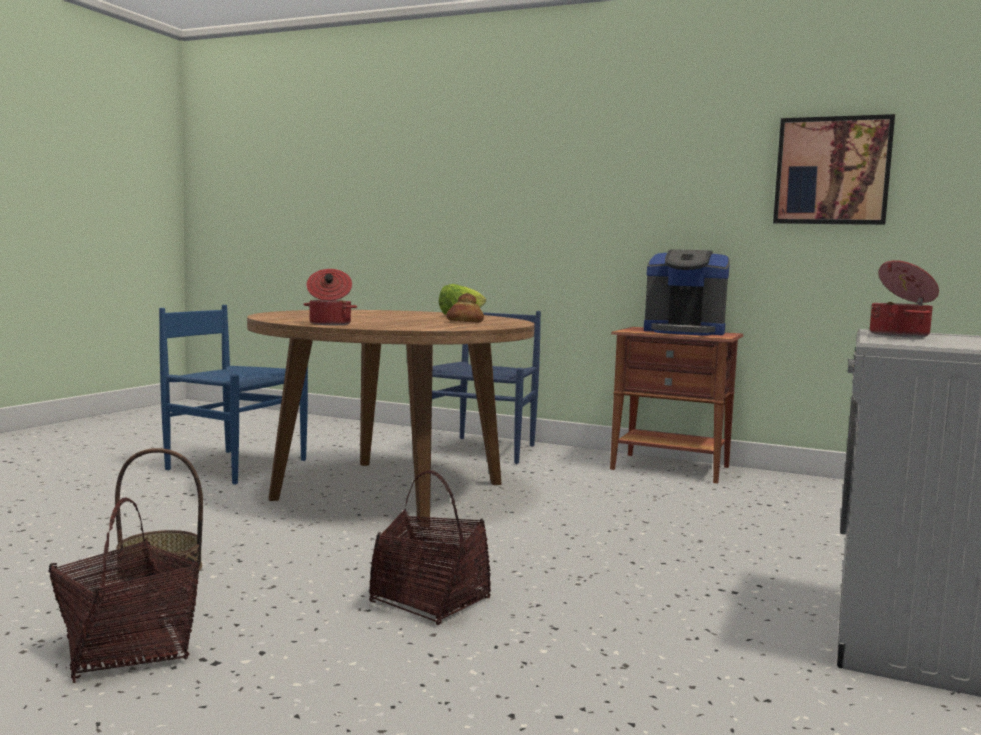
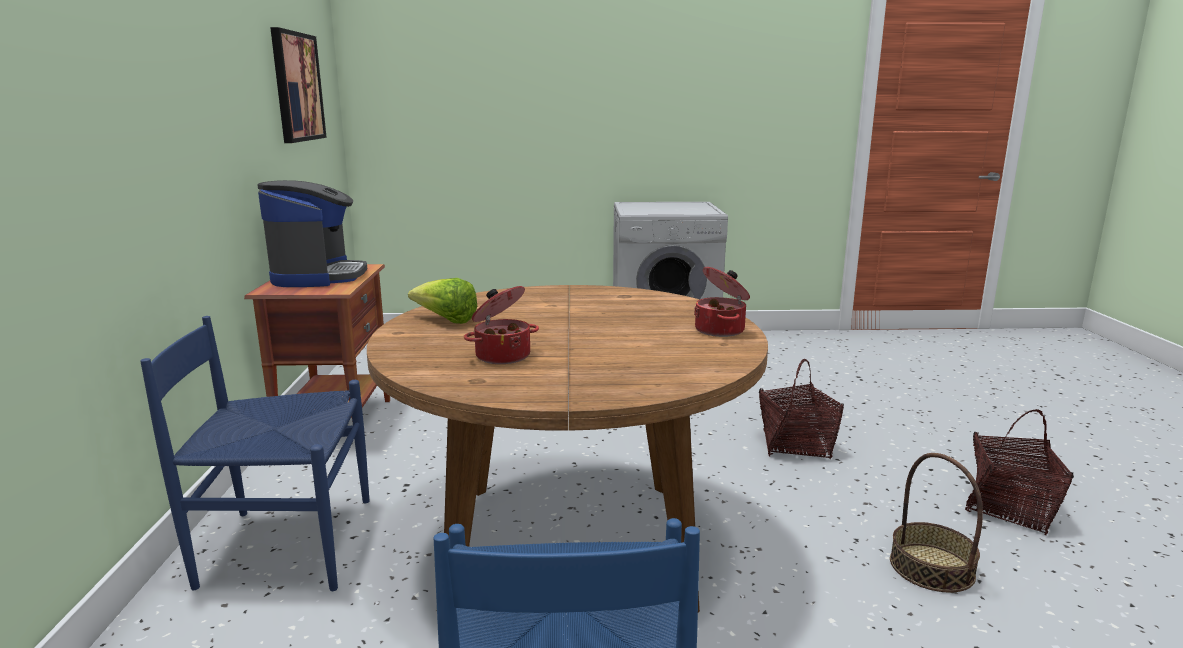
camera: 115 degrees left, 10 degrees up
(464, 322) = (559, 303): bread -> none
(900, 335) = (661, 211): cooking pot -> cooking pot (502, 355)

